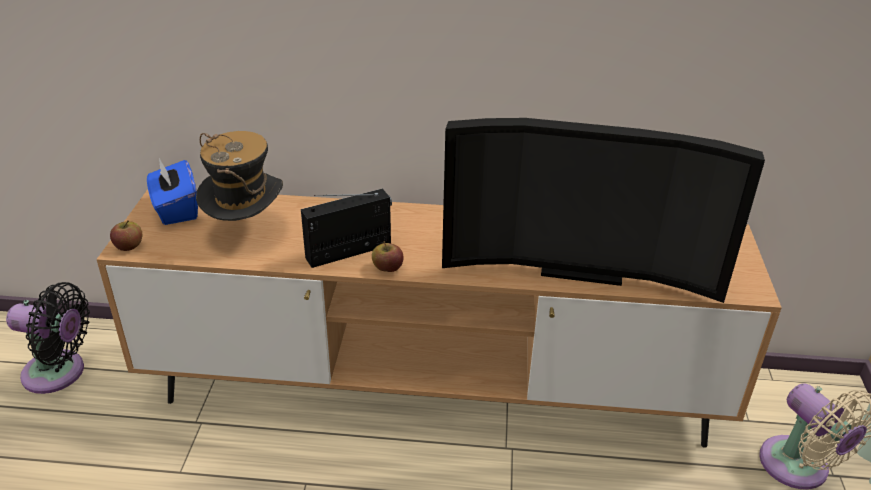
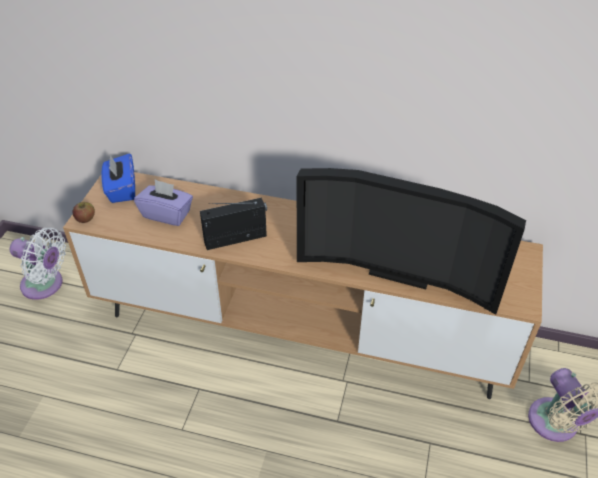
camera: 10 degrees right, 10 degrees up
(59, 373) = (45, 285): black fan -> white fan
(246, 232) = (167, 214): hat -> purple tissue box
(387, 268) = (259, 256): apple -> none

